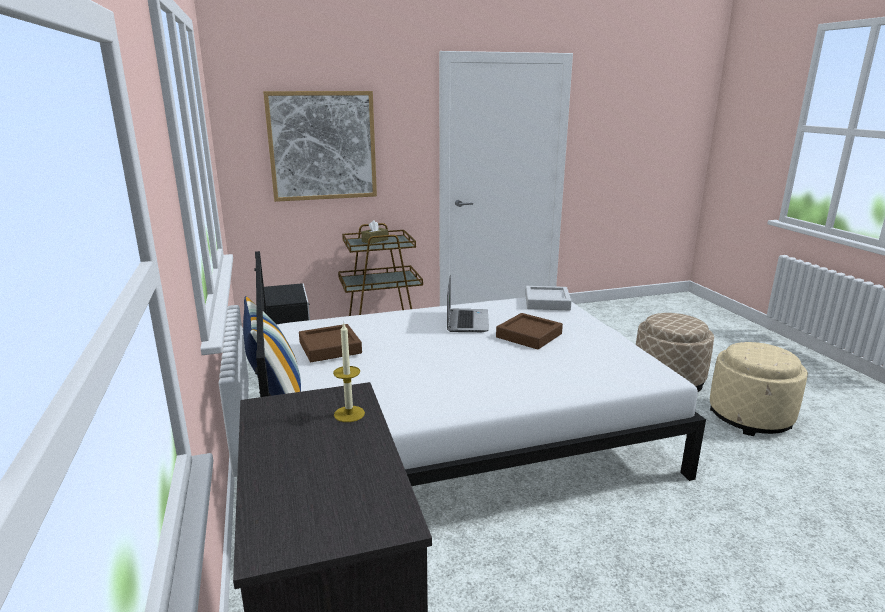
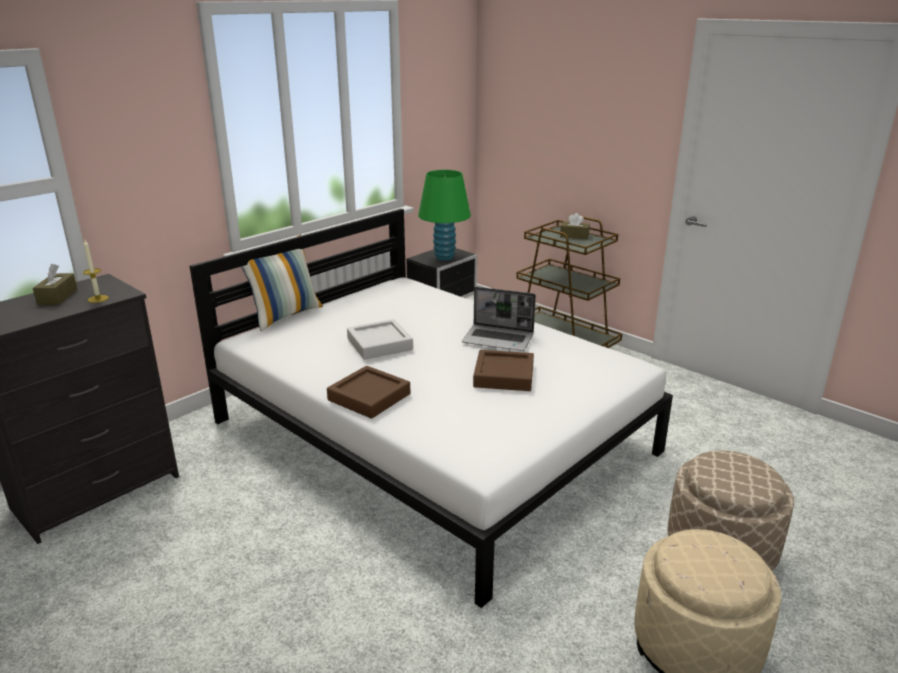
camera: 60 degrees right, 5 degrees up
(288, 294) = (444, 257): none -> green table lamp
(295, 445) = (57, 297): none -> brown tissue box
(322, 146) = (557, 121): picture -> none
(330, 348) = (373, 305): brown tray -> brown tray (369, 397)
(466, 321) = (499, 339): laptop -> laptop turned 45 degrees clockwise
(547, 302) = (614, 365): grey tray -> grey tray (379, 344)

